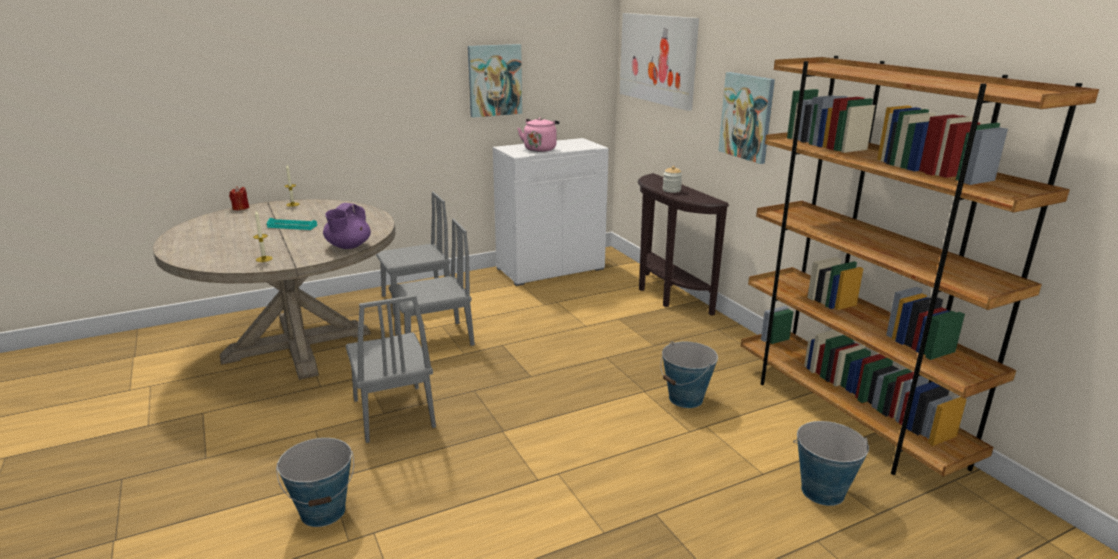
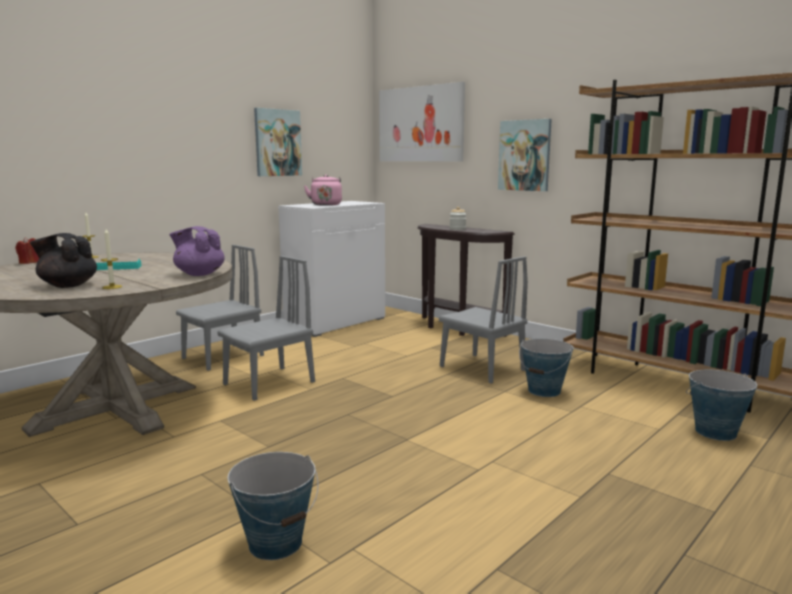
camera: 20 degrees left, 10 degrees down
(235, 252) = (67, 285): none -> black teapot
(348, 246) = (199, 274): purple teapot -> purple teapot turned 120 degrees clockwise
(393, 413) = (279, 444): grey chair -> grey chair (481, 368)

